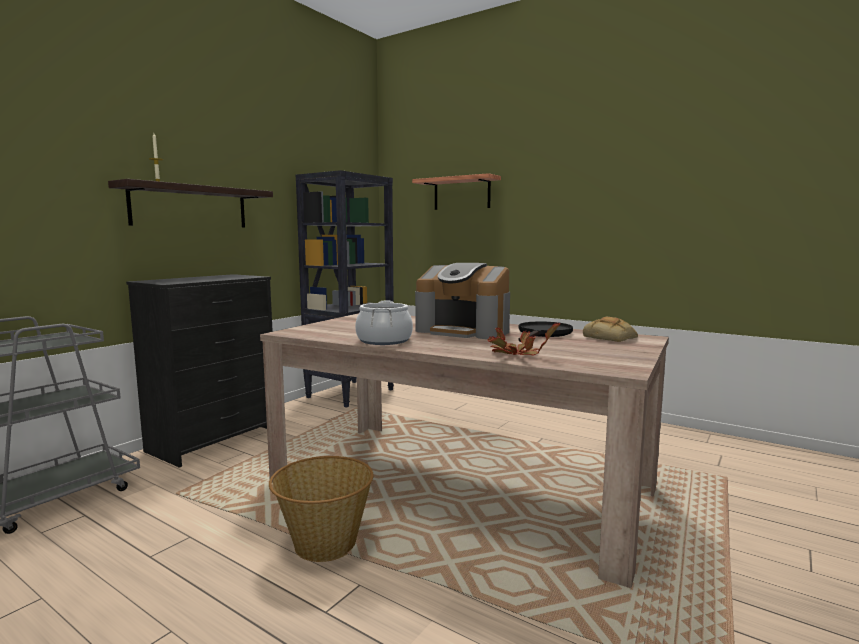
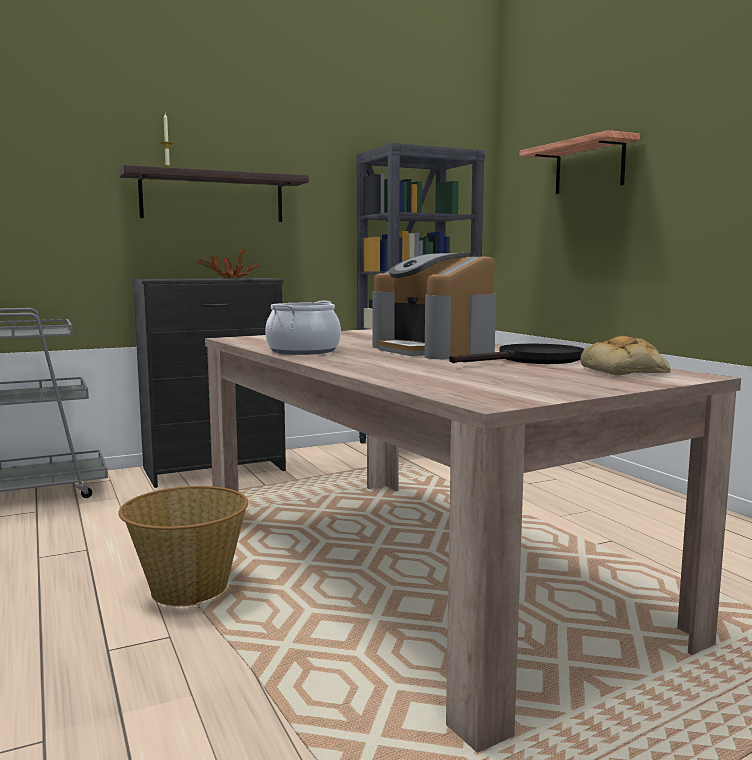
camera: 30 degrees right, 0 degrees up
(516, 355) = (405, 375): potted plant -> potted plant (230, 278)

